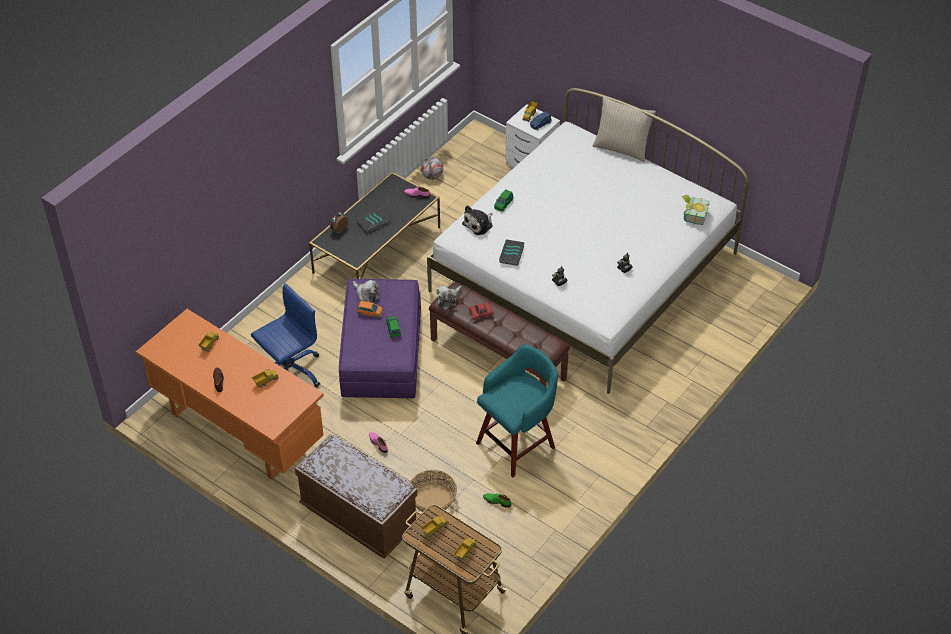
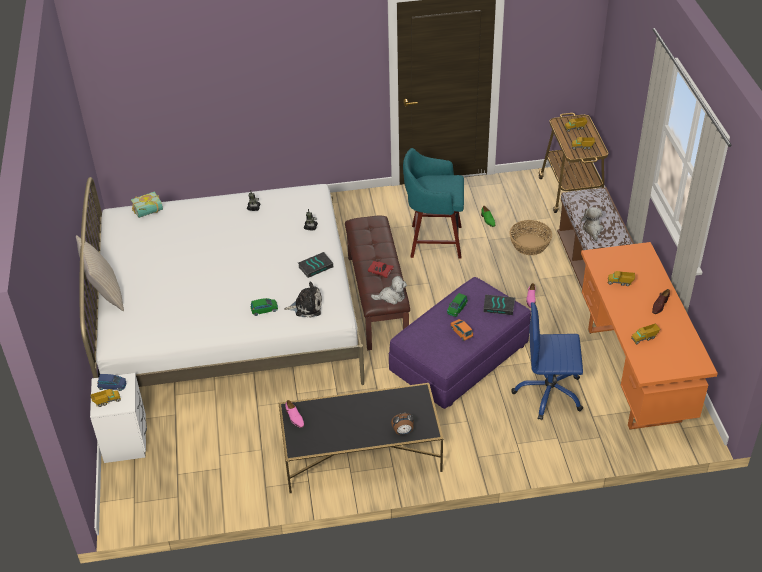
camera: 135 degrees left, 5 degrees down
(366, 294) = (448, 349): plush toy -> plush toy (592, 230)
(373, 223) = (365, 416): book -> book (499, 306)
(432, 176) = (222, 495): football -> none

